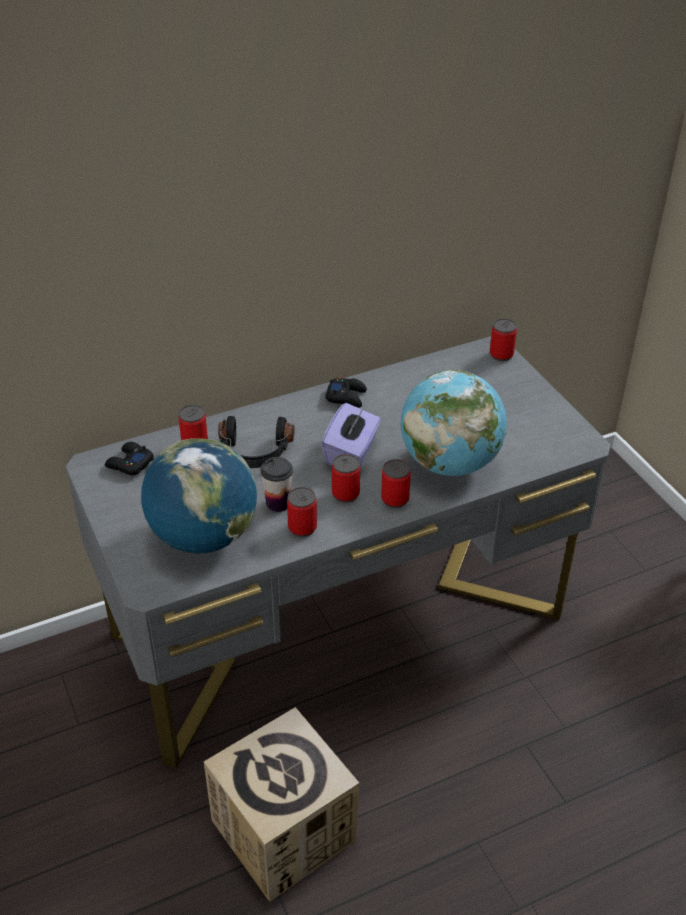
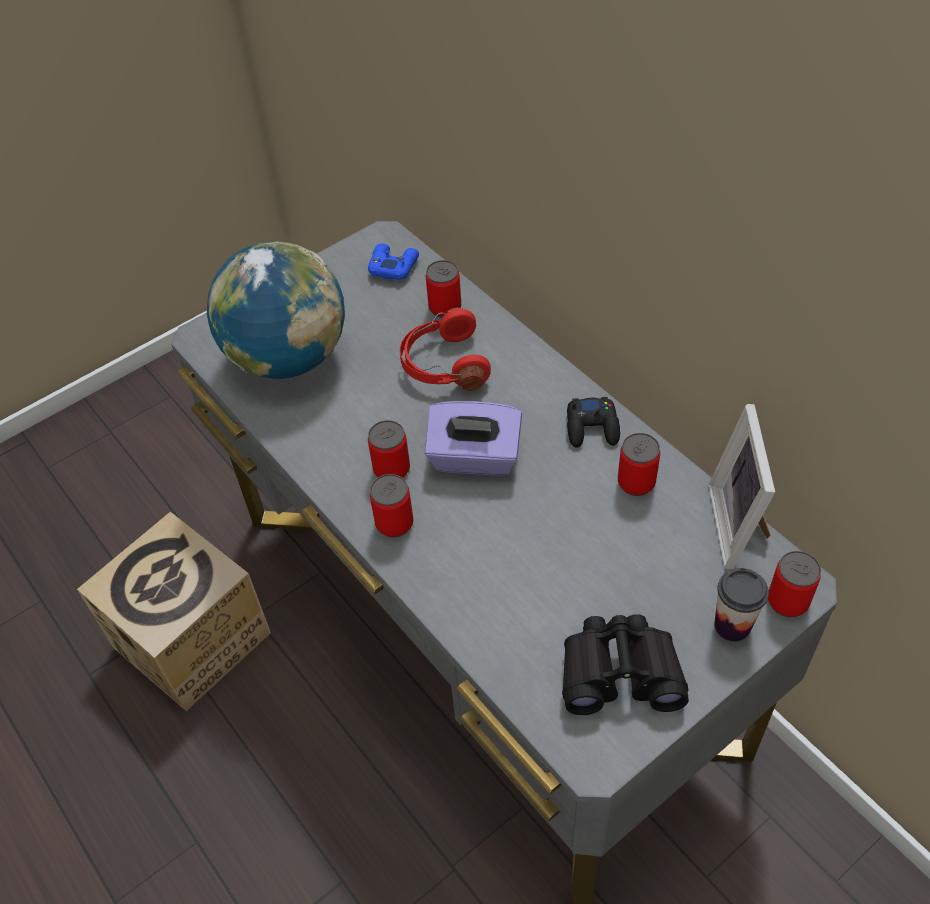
camera: 80 degrees right, 10 degrees up
(129, 463) = (393, 266): black game controller -> blue game controller
(255, 453) = (443, 364): black headphones -> red headphones
(278, 503) = (358, 408): cup -> cup (732, 625)
(302, 527) = (320, 440): can -> can (636, 482)
(445, 358) = (740, 525): none -> picture frame
(449, 463) = (486, 573): globe -> none
(534, 423) = (620, 673): none -> black binoculars

